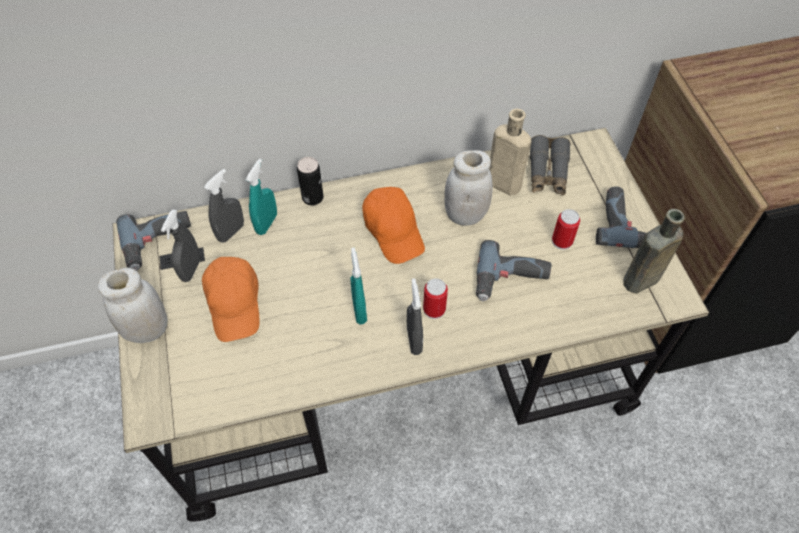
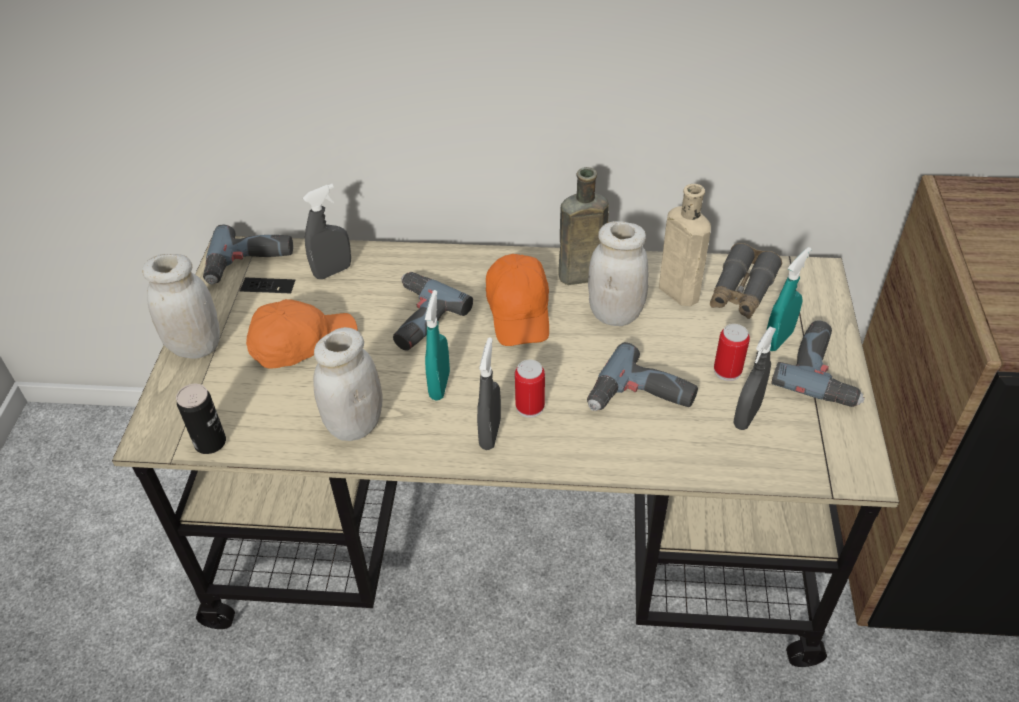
camera: 20 degrees right, 10 degrees down
(191, 269) = (271, 298): grey spray bottle -> grey spray bottle (746, 416)
(235, 304) = (302, 344): orange cap -> orange cap turned 120 degrees counterclockwise
(266, 223) = (376, 271): turquoise spray bottle -> turquoise spray bottle (778, 340)
(308, 362) = (355, 424): none -> white jar
(312, 197) = (440, 256): can -> can (210, 442)
(316, 257) = (416, 318): none -> power drill
(638, 281) = (812, 441): brown bottle -> brown bottle (577, 276)

